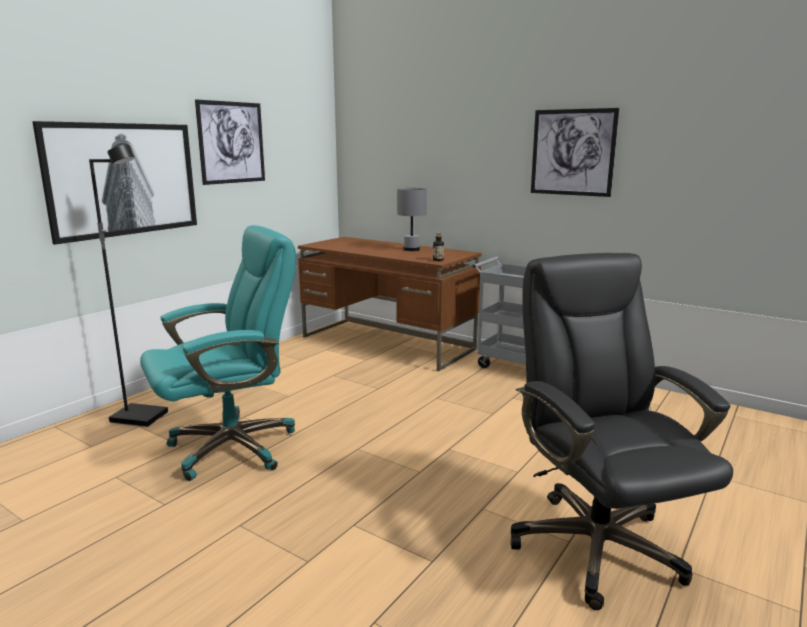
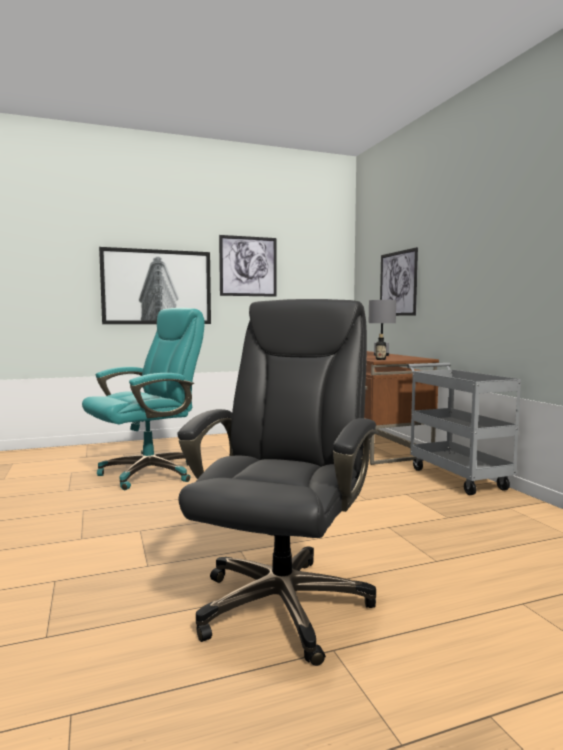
camera: 35 degrees right, 10 degrees down
(140, 417) = (132, 449): black floor lamp -> none
(230, 449) = (147, 474): turquoise office chair -> turquoise office chair turned 45 degrees counterclockwise
(572, 152) = (508, 251): picture -> picture (398, 283)

